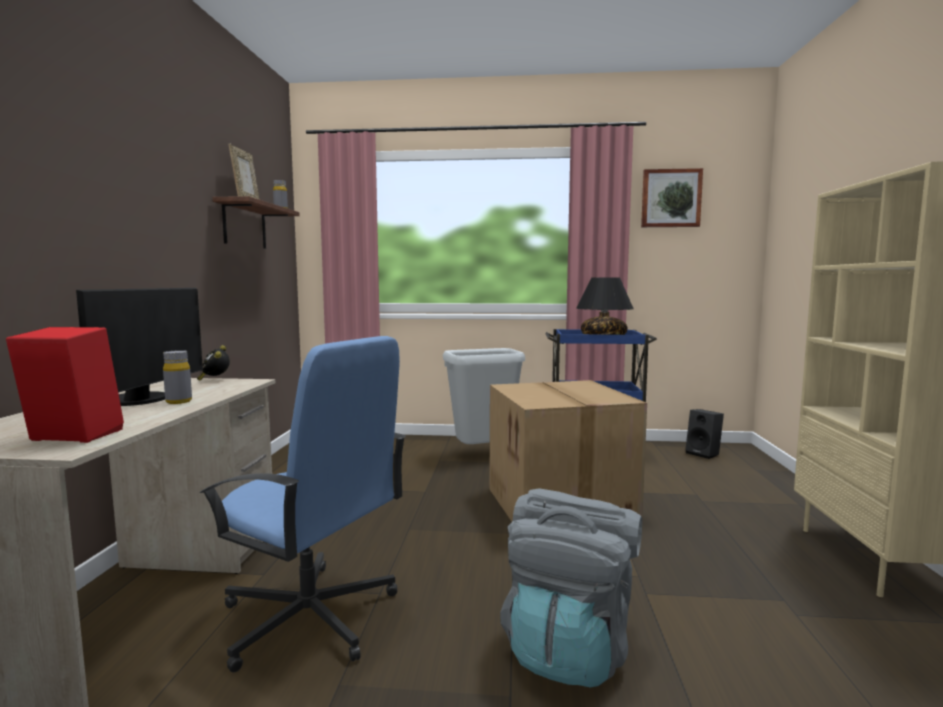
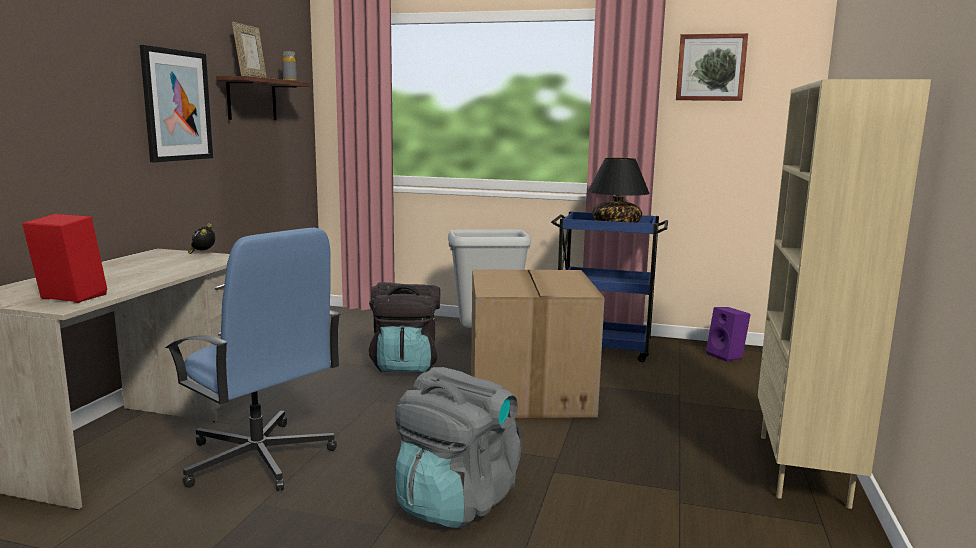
camera: 10 degrees right, 5 degrees up
(143, 400) = (134, 270): monitor -> none
(175, 222) = (176, 105): none -> picture
(179, 401) = (160, 273): grey bottle -> none
(420, 486) = (406, 365): none -> black backpack
(704, 453) = (727, 356): black speaker -> purple speaker

